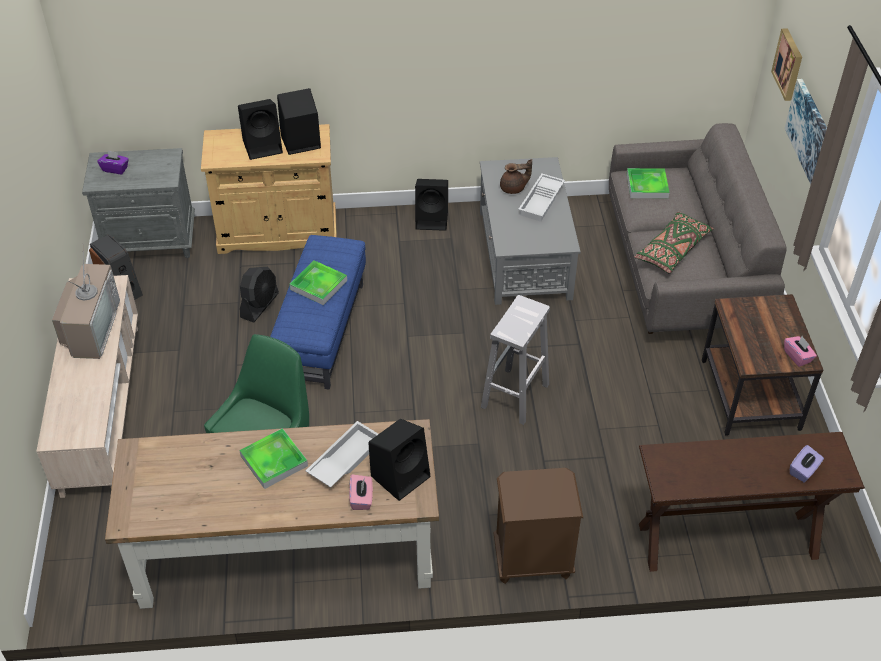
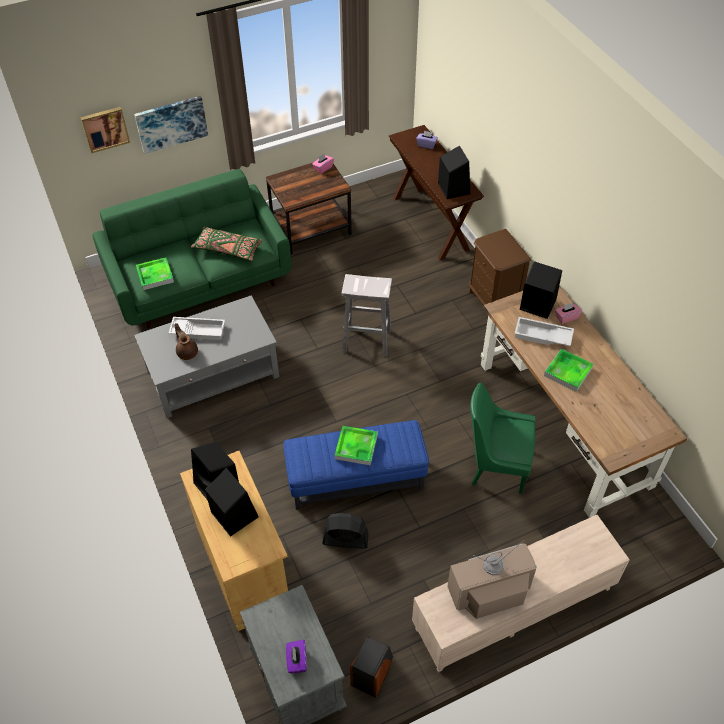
camera: 110 degrees left, 5 degrees up
(433, 219) = (188, 448): black speaker -> black speaker (453, 188)
(682, 269) = (199, 280): grey sofa -> green sofa

